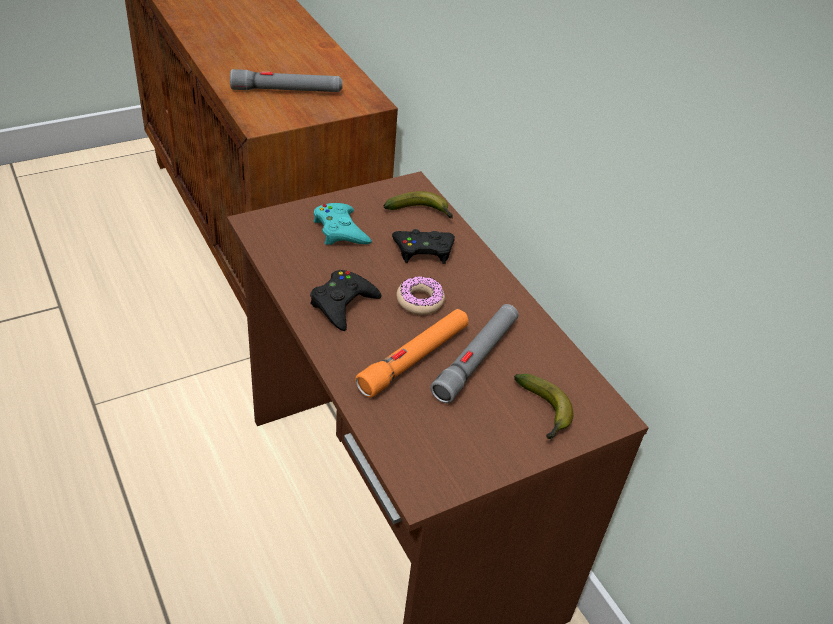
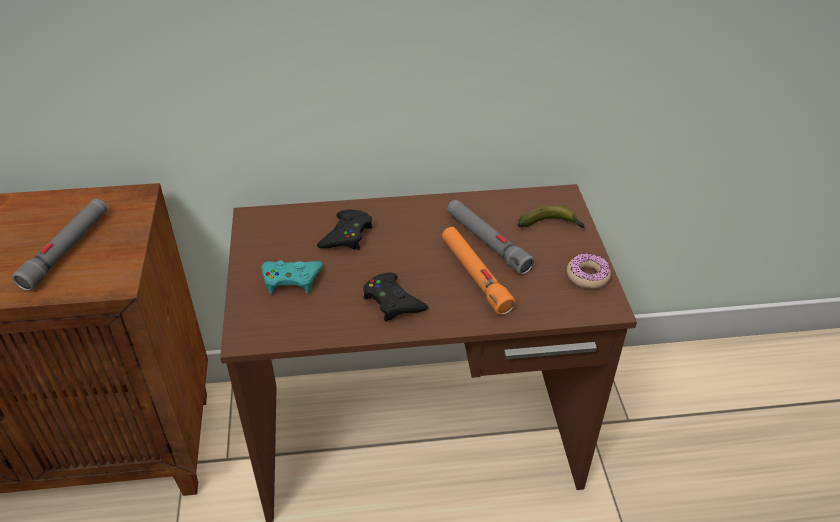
camera: 65 degrees left, 0 degrees up
(420, 301) = (409, 254): donut -> donut (587, 276)
(421, 212) = (295, 223): banana -> none

